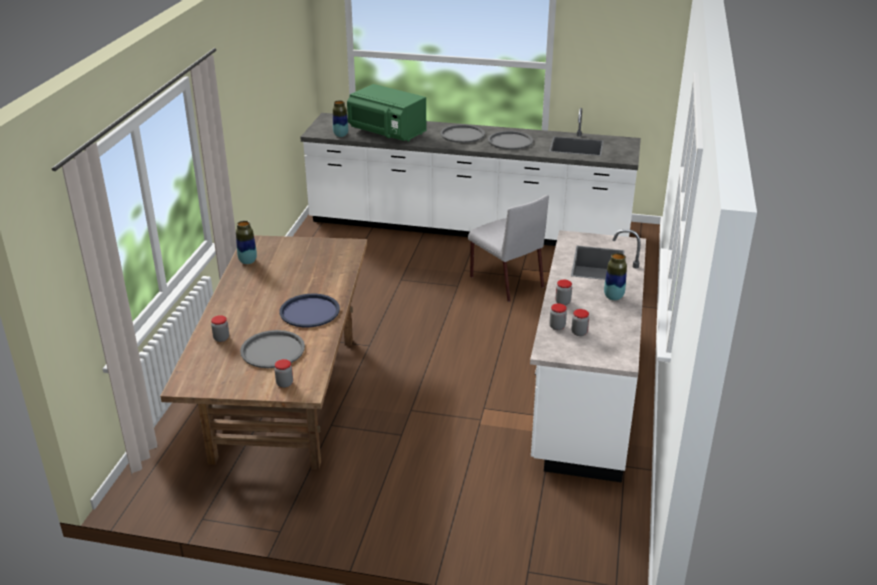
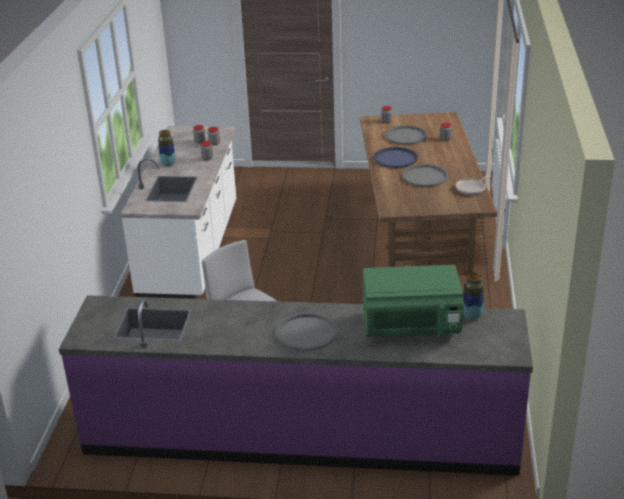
camera: 175 degrees right, 0 degrees up
(248, 261) = (471, 188): vase -> frying pan
(387, 133) = (411, 327): green microwave -> green microwave turned 150 degrees clockwise
(468, 228) = (300, 434): white counter -> purple counter
(510, 141) = (240, 324): grey tray -> grey tray (425, 176)

